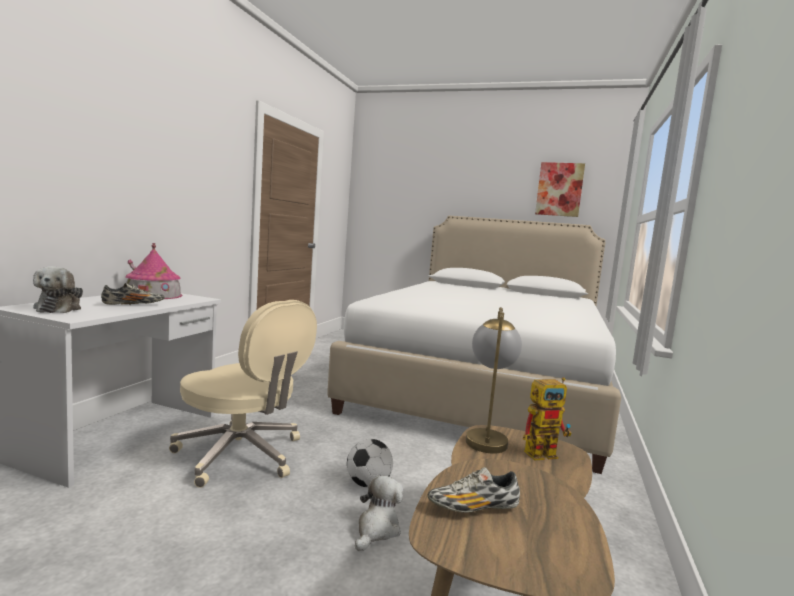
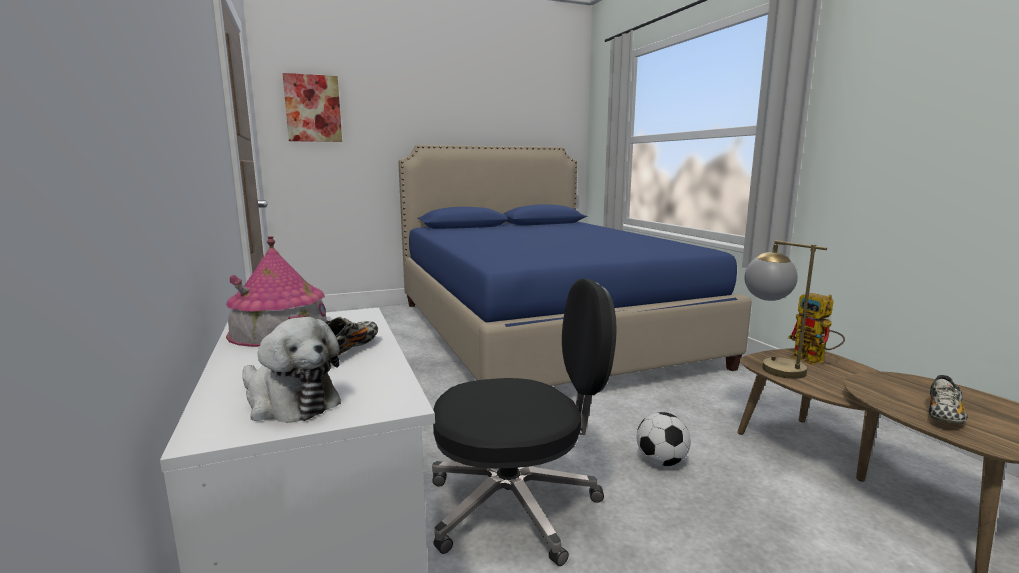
camera: 40 degrees left, 5 degrees up
(241, 455) = (516, 505): beige office chair -> black office chair
(377, 529) = (745, 493): plush toy -> none
(483, 386) = (541, 332): white bed -> blue bed
(545, 452) = (815, 361): toy robot -> toy robot turned 120 degrees clockwise
(559, 189) = (526, 110): picture -> picture (313, 108)

